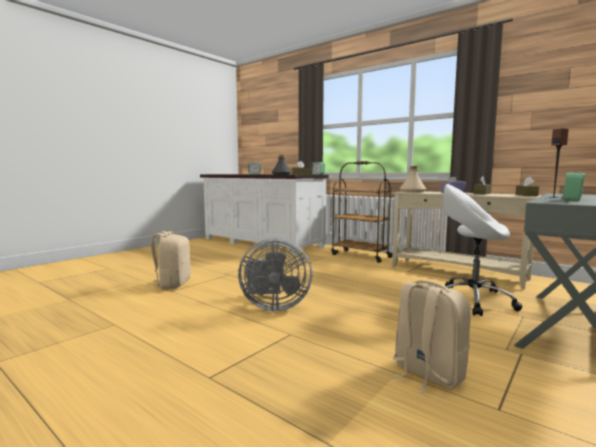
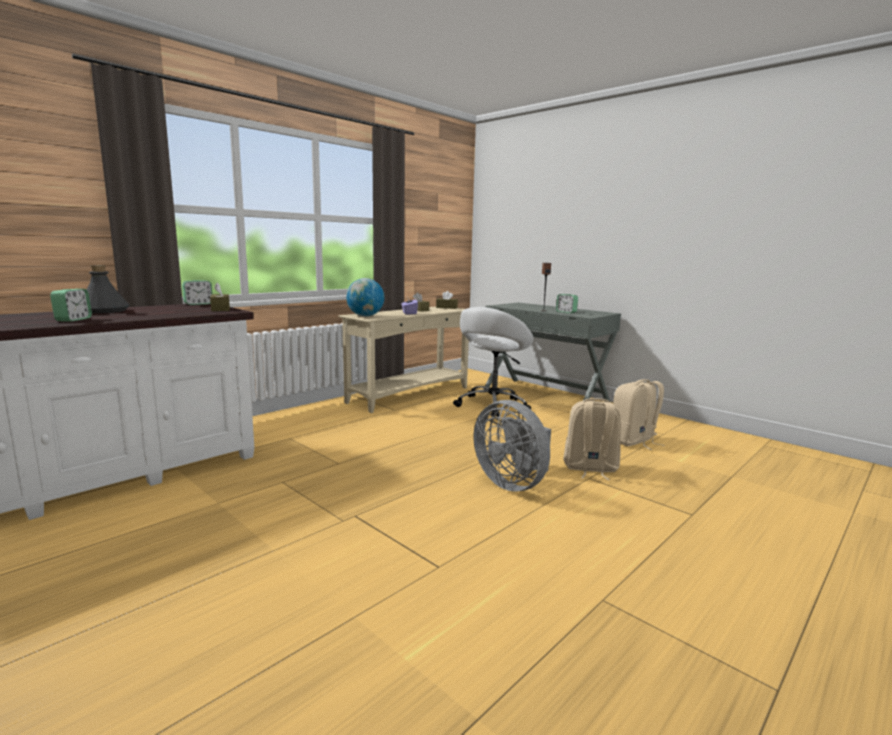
camera: 85 degrees left, 5 degrees up
(172, 284) = (396, 570): beige backpack -> beige backpack (590, 468)
(273, 306) = (513, 483): grey fan -> grey fan turned 135 degrees clockwise
(360, 256) = (302, 419): brown cart -> none
(412, 191) = (365, 316): beige bottle -> globe

